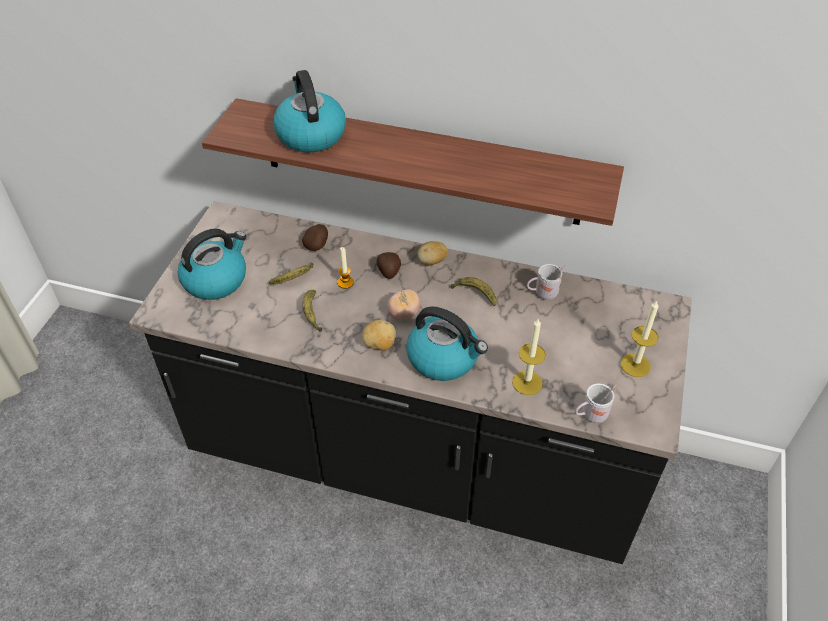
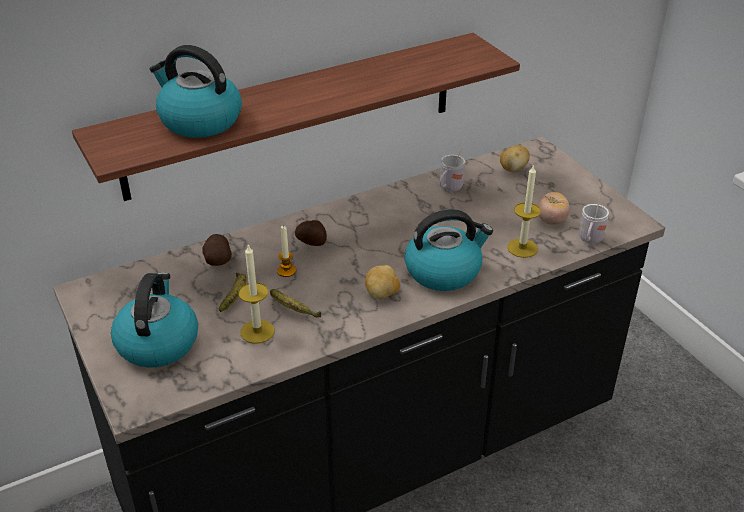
camera: 45 degrees left, 10 degrees down
(404, 314) = (369, 262): tomato -> tomato (551, 220)
(431, 262) = (336, 216): potato -> potato (513, 169)
(475, 294) = (402, 217): banana -> none
(635, 365) = (570, 194): candle -> candle (257, 331)

